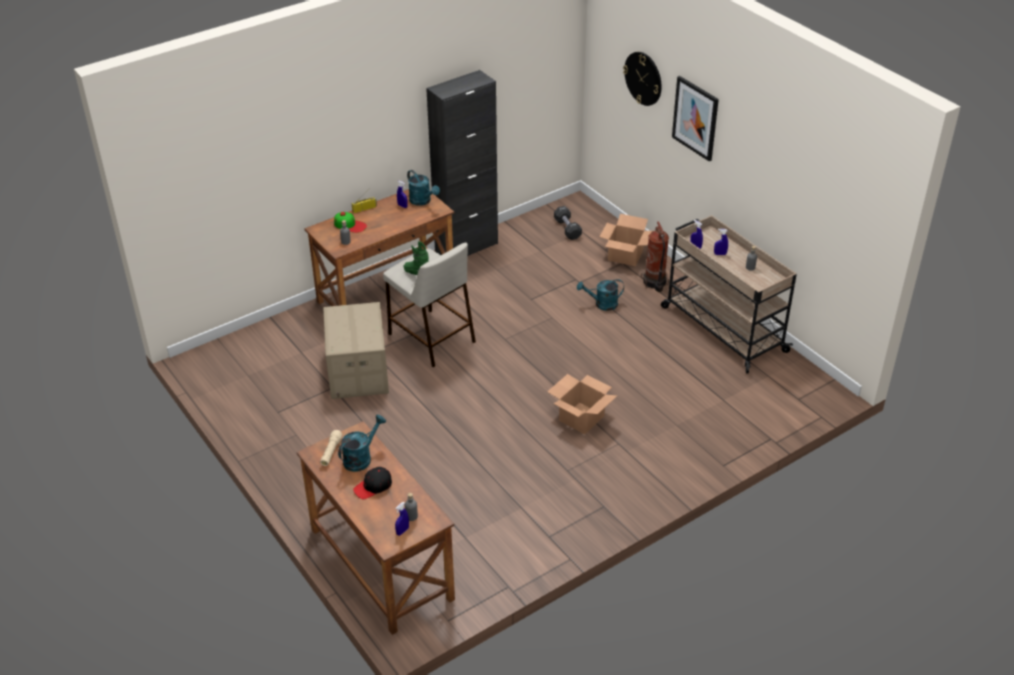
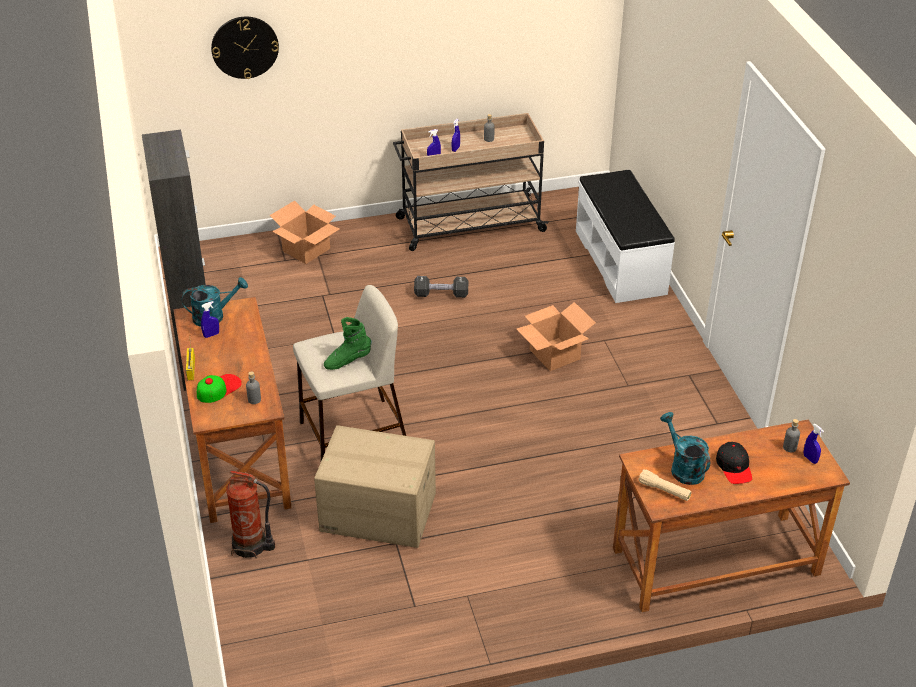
camera: 70 degrees left, 0 degrees up
(567, 229) = (225, 276): black dumbbell -> black dumbbell (441, 294)
(602, 304) = (379, 289): turquoise watering can -> none
(654, 283) = (367, 244): fire extinguisher -> fire extinguisher (251, 546)
(695, 118) = (340, 44): picture -> none
(737, 431) = (621, 262): none -> white bench

